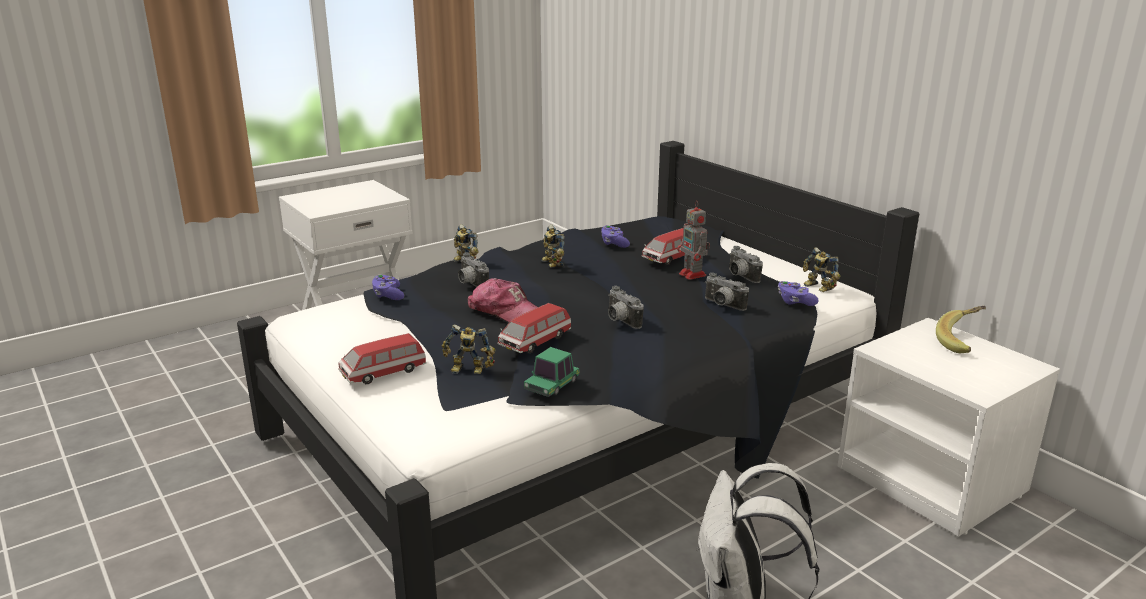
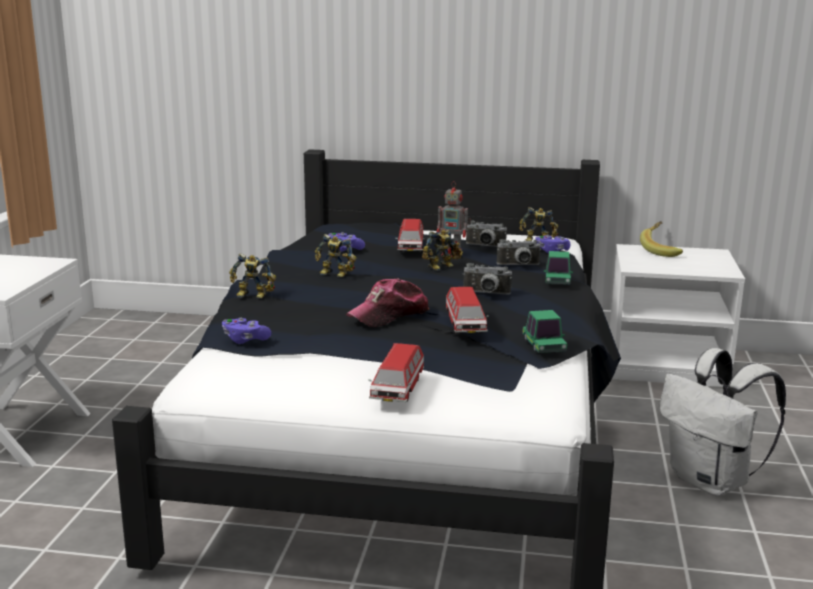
camera: 45 degrees left, 5 degrees down
(468, 371) = (459, 362): toy robot -> toy robot (442, 267)
(470, 284) = (302, 308): camera -> none
(505, 311) = (389, 315): cap -> cap turned 150 degrees clockwise
(720, 332) = (557, 280): none -> toy car

